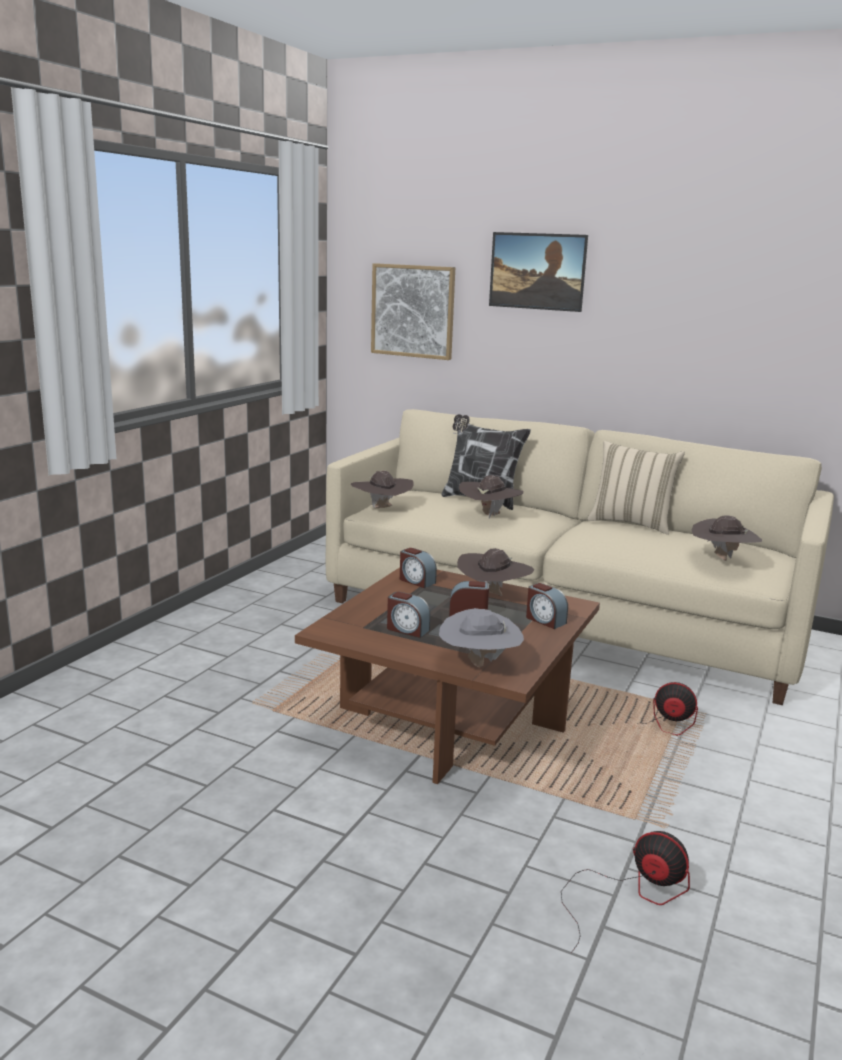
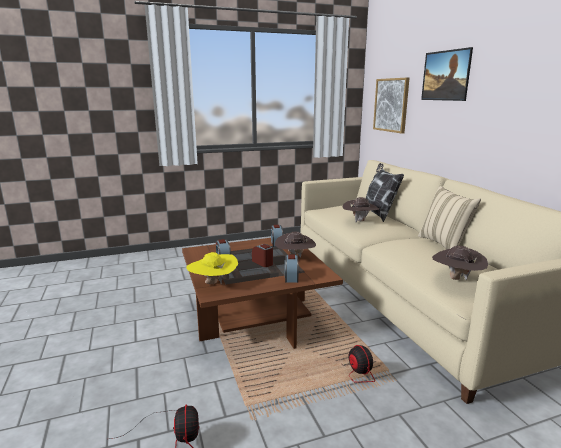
camera: 45 degrees right, 0 degrees up
(381, 509) = (322, 209): brown hat -> none
(479, 665) = (213, 283): grey hat -> yellow hat

